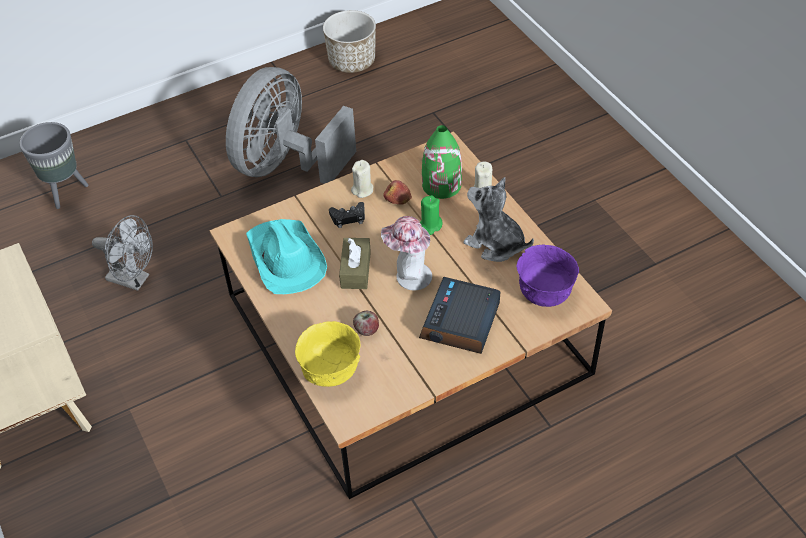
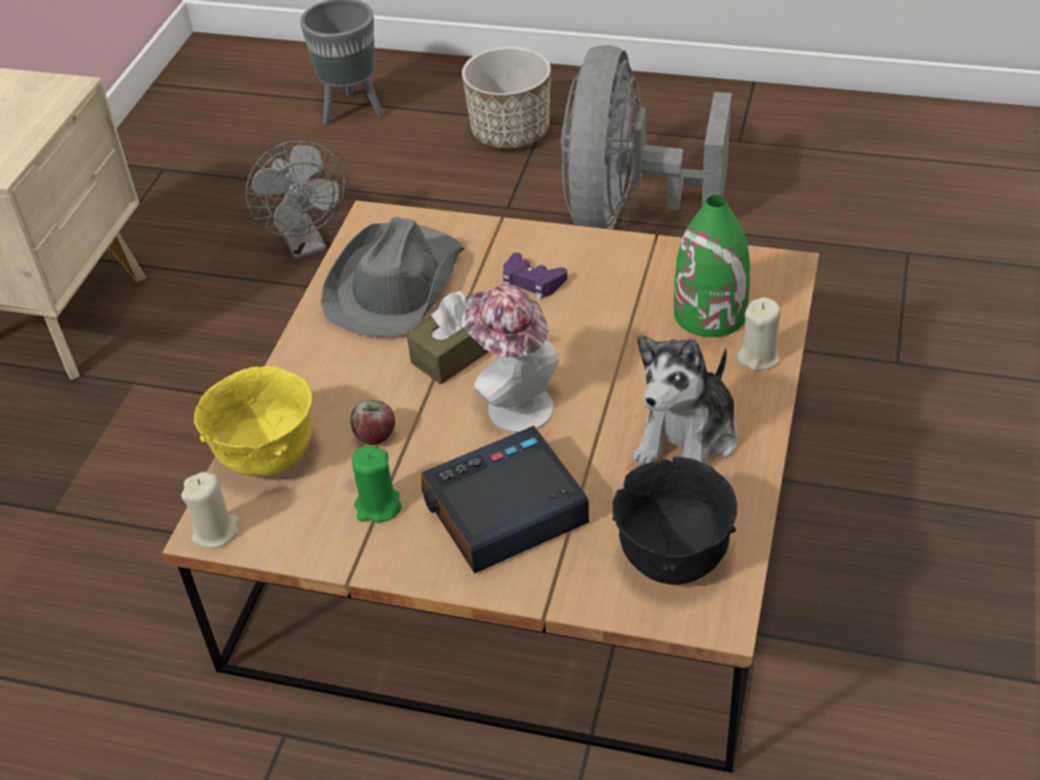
camera: 45 degrees right, 5 degrees down
(285, 258) = (394, 284): turquoise hat -> grey hat
(286, 165) = (627, 213): grey fan -> grey fan turned 60 degrees counterclockwise
(348, 217) = (532, 282): black game controller -> purple game controller
(352, 61) = (864, 131): planter -> planter (510, 133)
(362, 190) = (594, 258): beige candle -> beige candle (216, 531)
(397, 198) = (626, 295): apple -> none
(430, 225) = (626, 357): green candle -> green candle (378, 507)
(495, 244) = (688, 439): plush toy -> plush toy turned 135 degrees counterclockwise
(544, 294) = (673, 557): purple bowl -> black bowl

